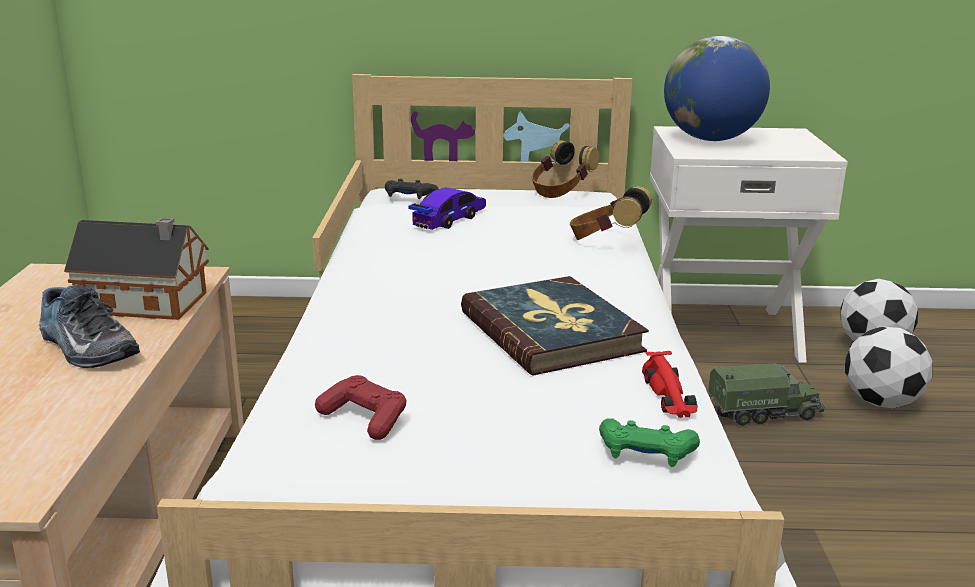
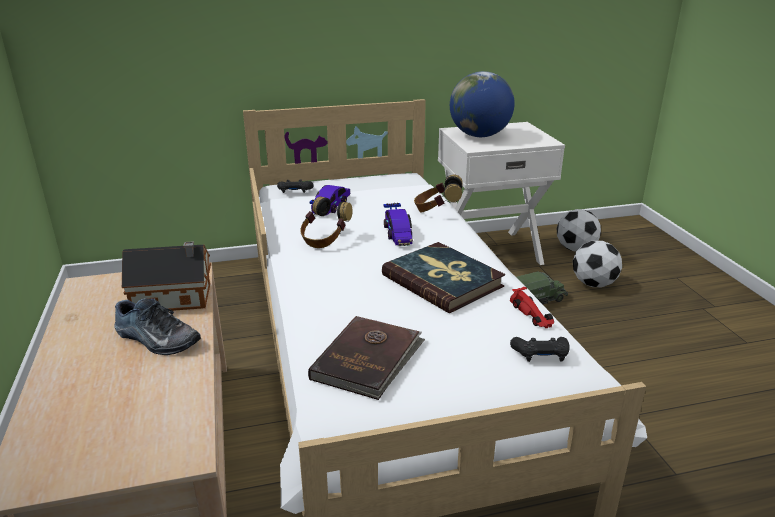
camera: 15 degrees left, 5 degrees up
(364, 418) = (368, 360): red game controller -> brown book
(525, 263) = (398, 233): none -> toy car
(561, 192) = (388, 176): headphones -> headphones (325, 240)
(646, 454) = (540, 355): green game controller -> black game controller

